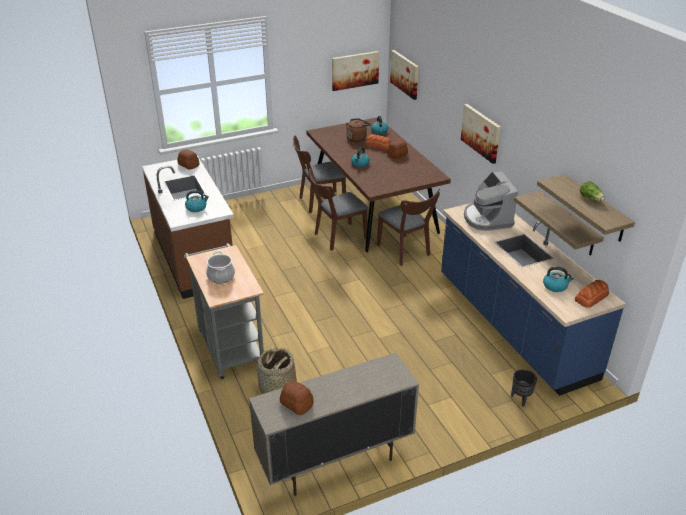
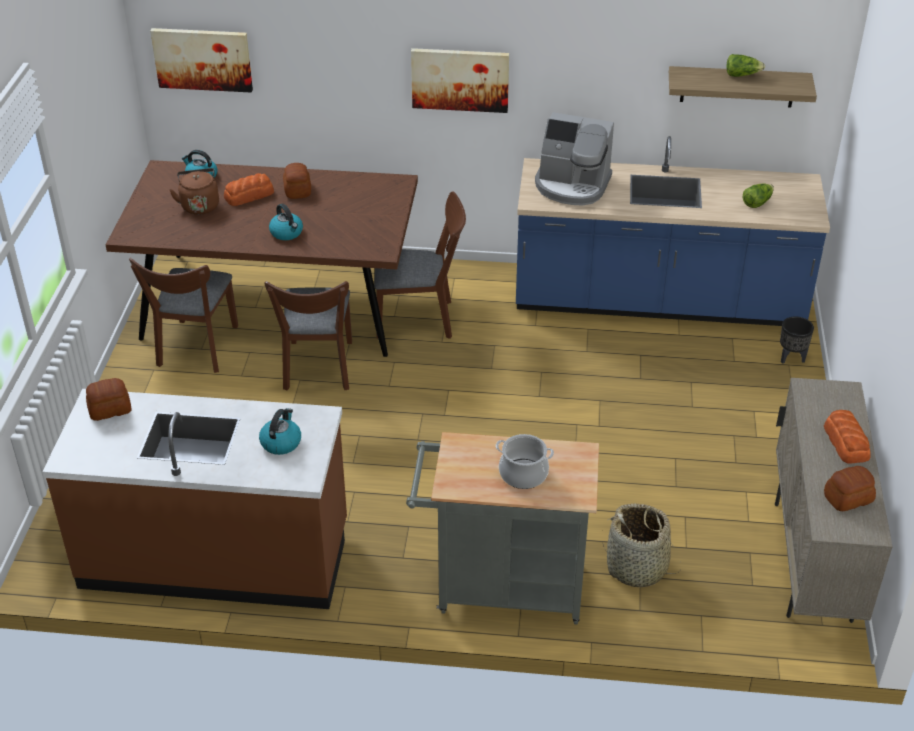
camera: 60 degrees left, 5 degrees up
(355, 70) = (113, 95): picture -> none
(555, 286) = (757, 202): kettle -> lettuce
(568, 224) = (688, 128): shelf -> none
(592, 297) = (795, 189): bread -> bread (846, 442)

